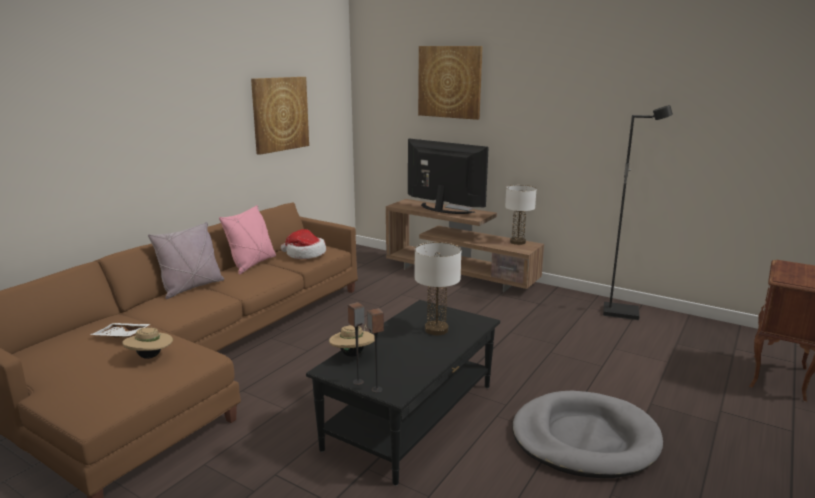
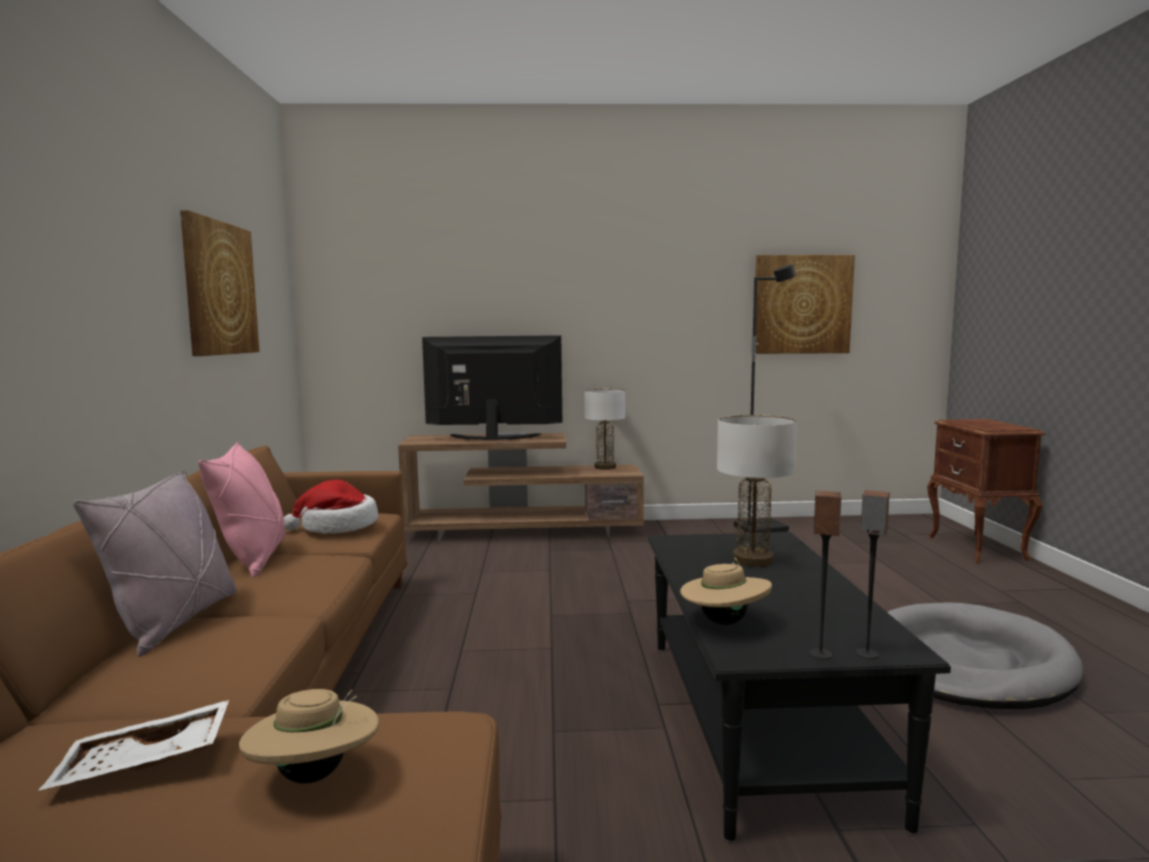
camera: 35 degrees left, 10 degrees down
(450, 82) = (476, 253): picture -> picture (801, 304)

